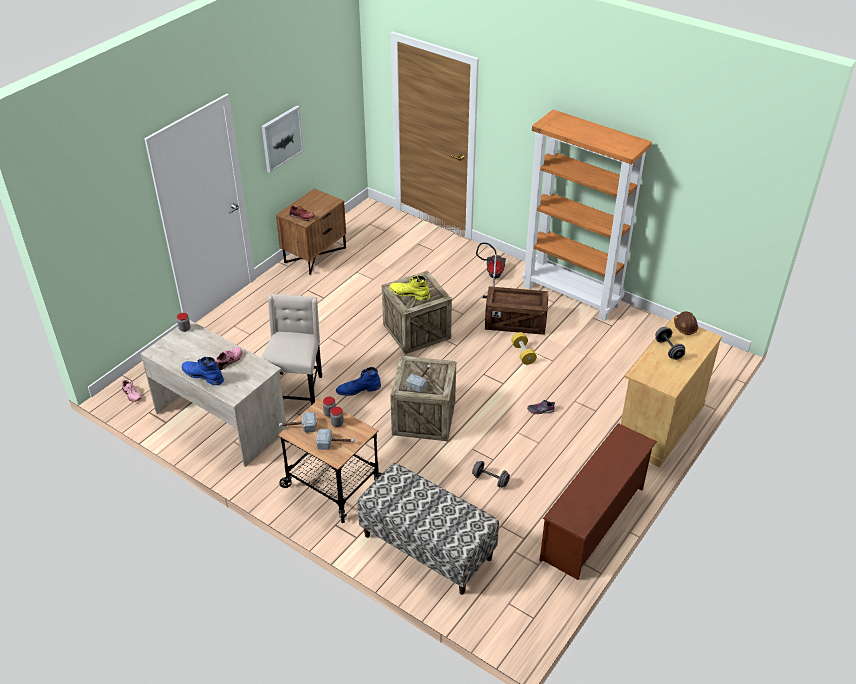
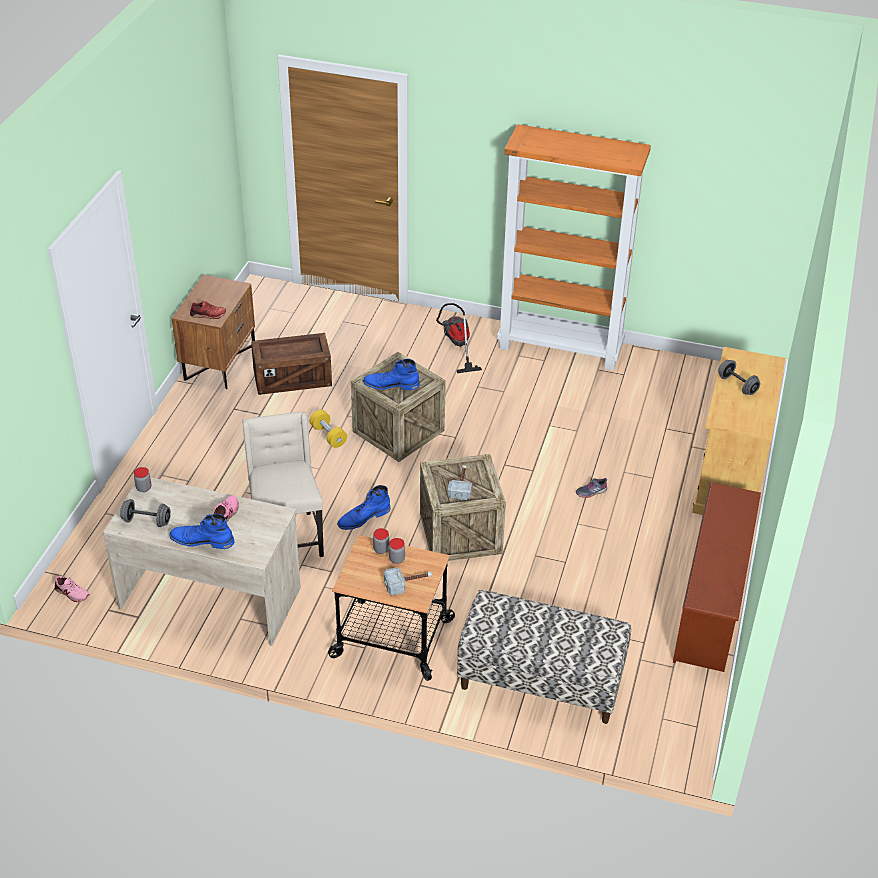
camera: 20 degrees left, 0 degrees up
(281, 138) = (170, 216): picture -> none
(298, 427) = (352, 575): hammer -> none
(409, 293) = (391, 384): yellow boot -> blue boot
(490, 480) = (573, 586): grey dumbbell -> grey dumbbell (146, 521)
(515, 322) = (511, 394): crate -> crate (292, 379)
(523, 354) = (539, 430): yellow dumbbell -> yellow dumbbell (328, 435)
(685, 327) = (742, 356): brown hard hat -> none

